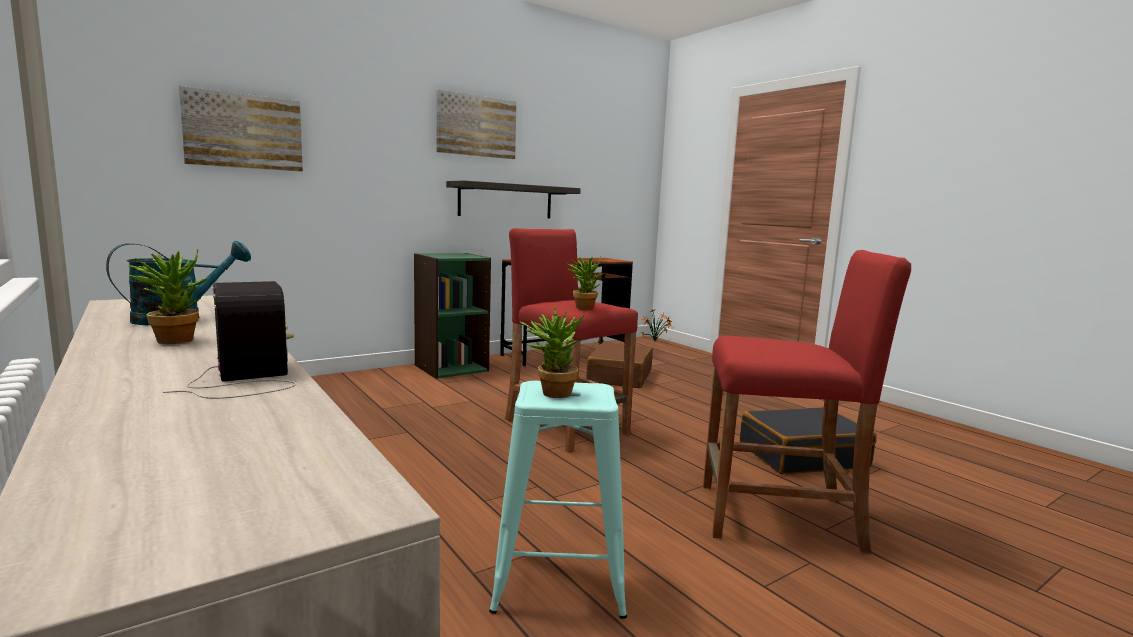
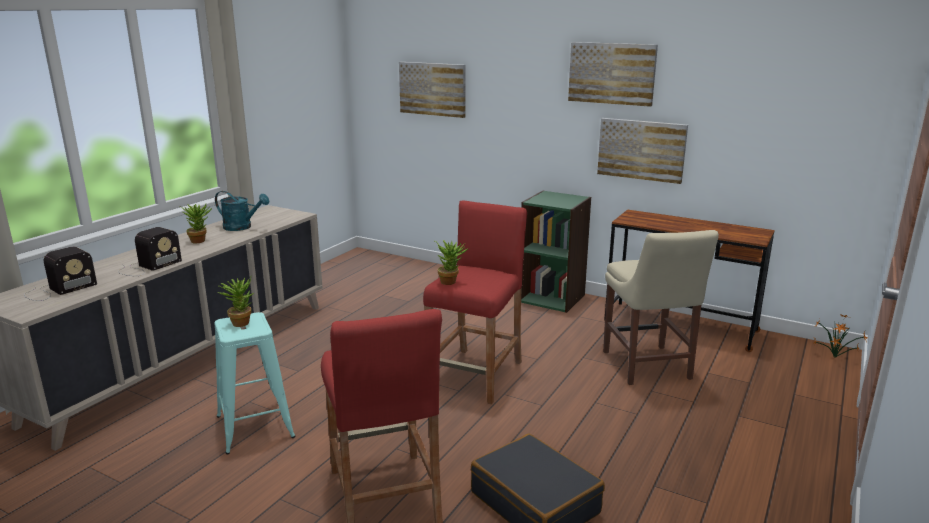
camera: 65 degrees right, 10 degrees up
(204, 461) = (58, 290): none -> radio
(506, 201) = (641, 149): shelf -> picture
(619, 376) = (647, 367): brown suitcase -> beige chair

